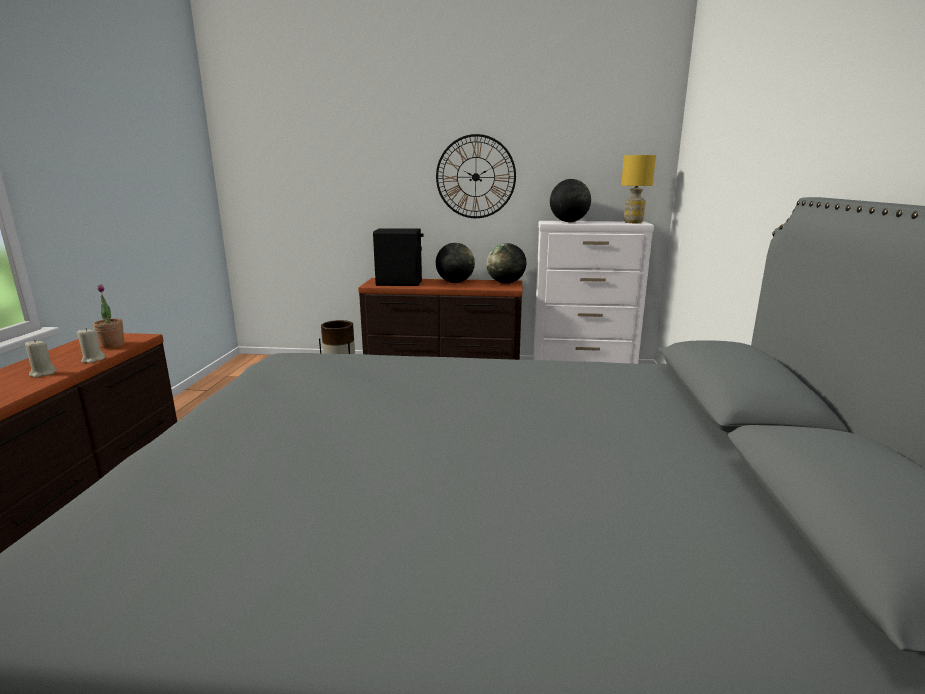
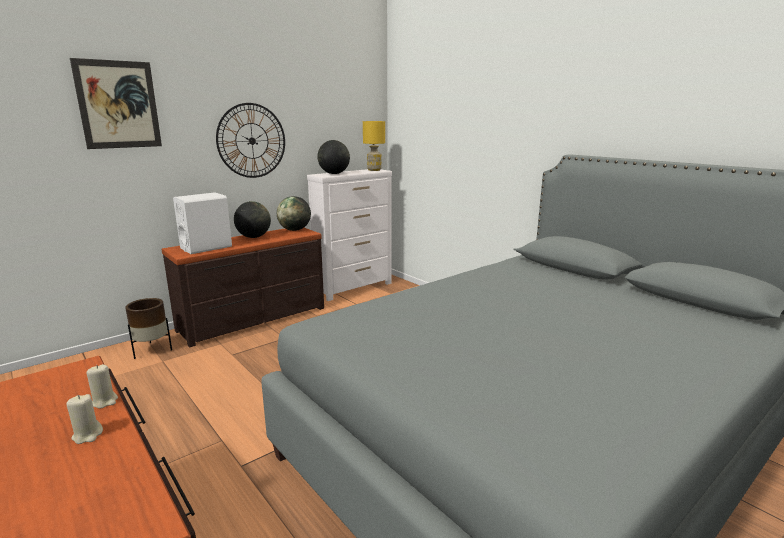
camera: 45 degrees left, 0 degrees up
(112, 345) = (76, 384): potted plant -> none
(350, 138) = (118, 105): none -> picture
(399, 283) = (206, 247): black speaker -> white speaker

